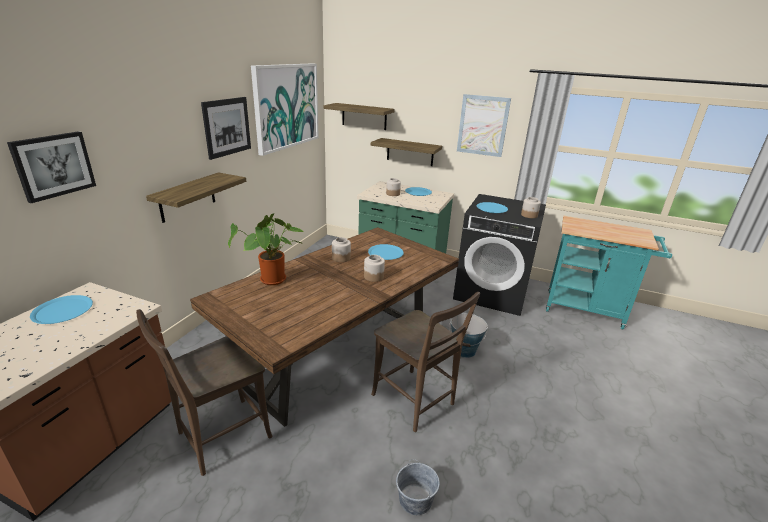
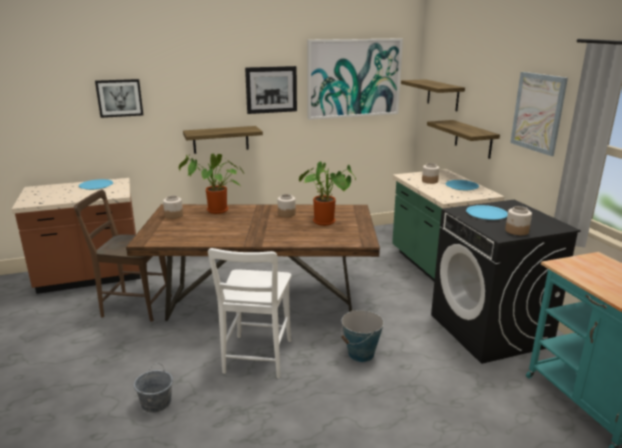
camera: 50 degrees right, 5 degrees down
(373, 276) = (279, 232): jar -> jar (174, 215)
(385, 253) = (327, 222): blue plate -> potted plant
(416, 402) = (256, 359): brown chair -> white chair

